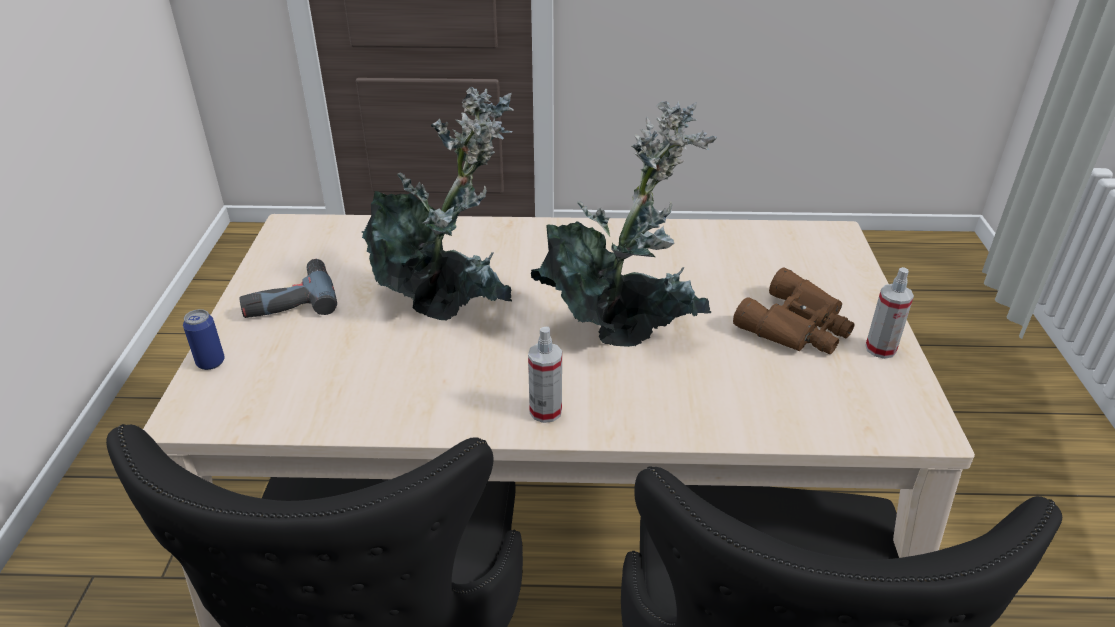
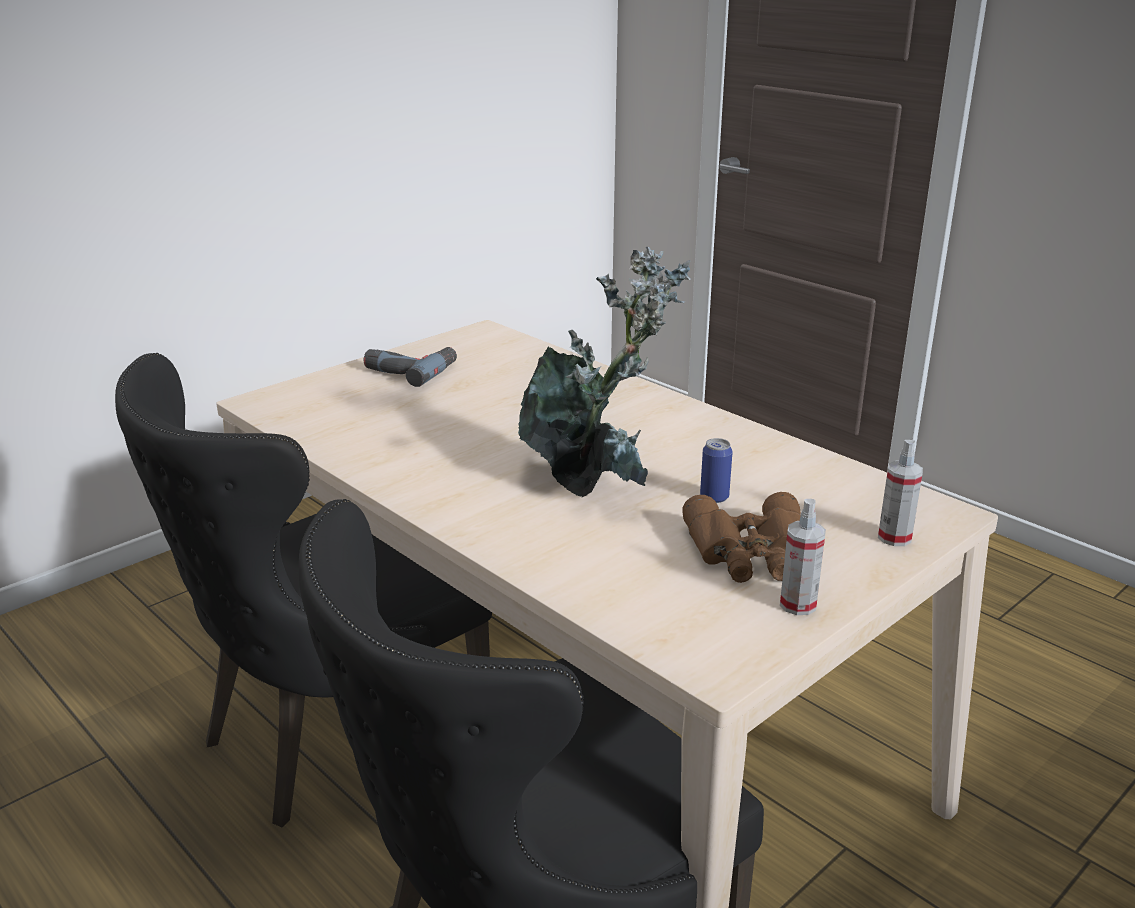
camera: 45 degrees right, 10 degrees down
(210, 362) = (311, 382): can -> can (714, 497)
(448, 304) = (501, 414): potted plant -> none
(545, 411) = (444, 500): spray bottle -> spray bottle (894, 537)

